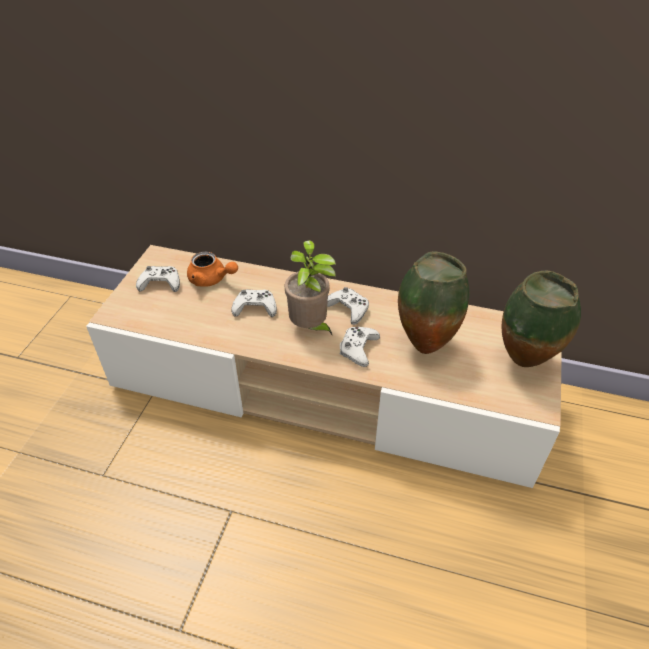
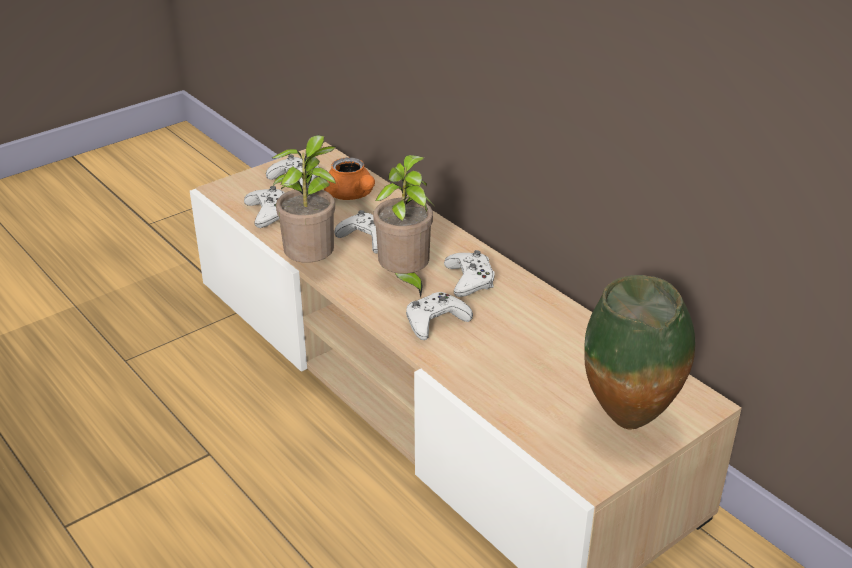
camera: 35 degrees right, 10 degrees down
(167, 318) = (269, 213): none -> white game controller
(239, 345) = (312, 265): none -> potted plant
(424, 345) = (519, 351): vase -> none

